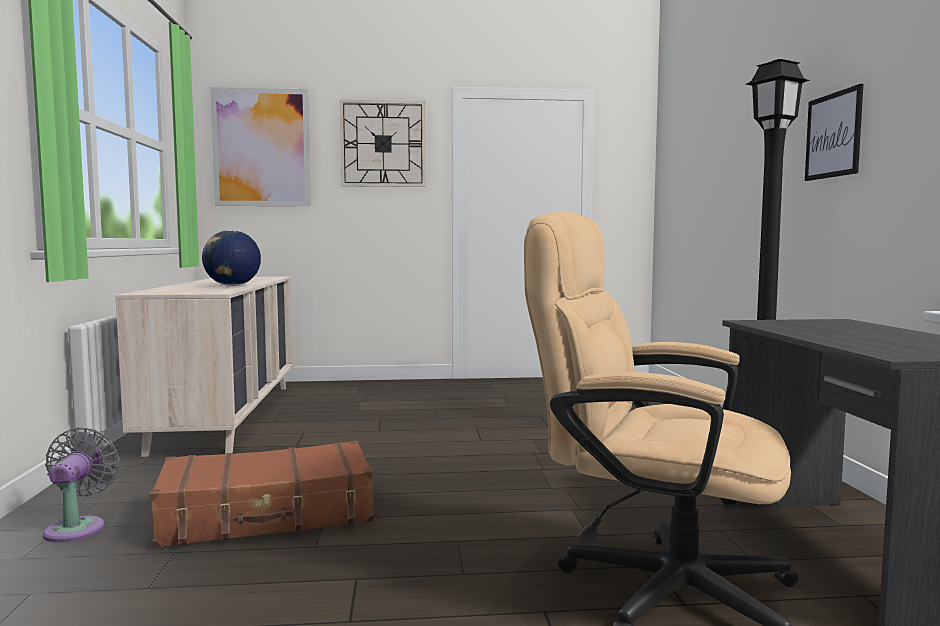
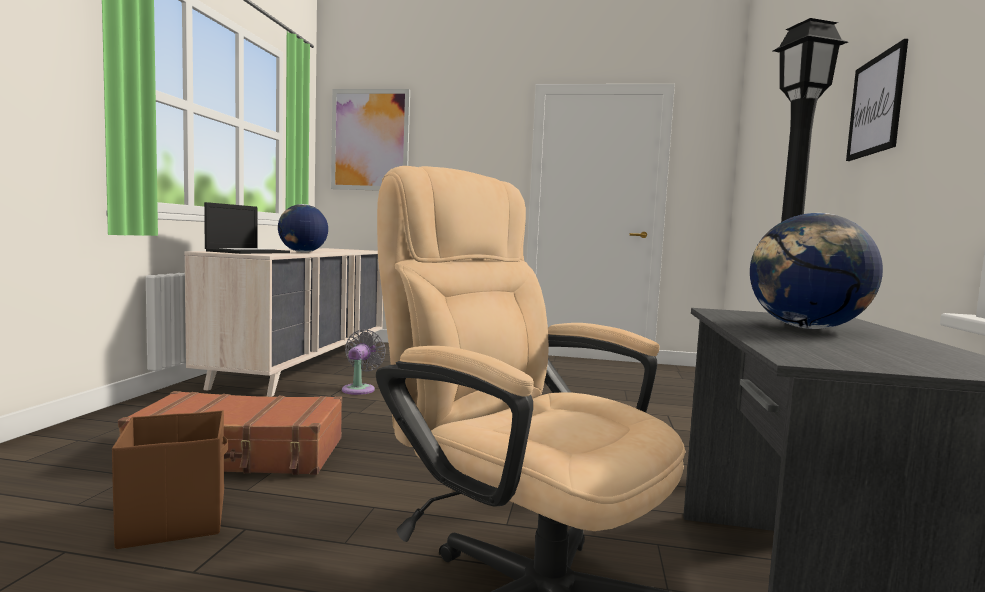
camera: 15 degrees right, 0 degrees up
(78, 527) = (91, 442): grey fan -> grey fan (360, 389)
(182, 290) = (248, 252): none -> laptop
(275, 582) = (176, 518): none -> brown storage box
(383, 144) = (471, 137): wall clock -> none
(842, 331) = (807, 328): none -> globe

